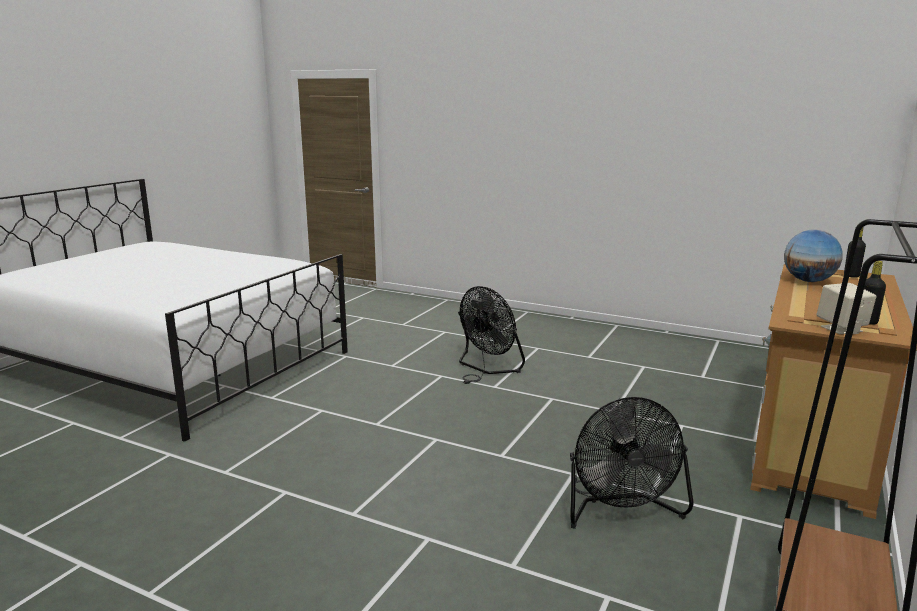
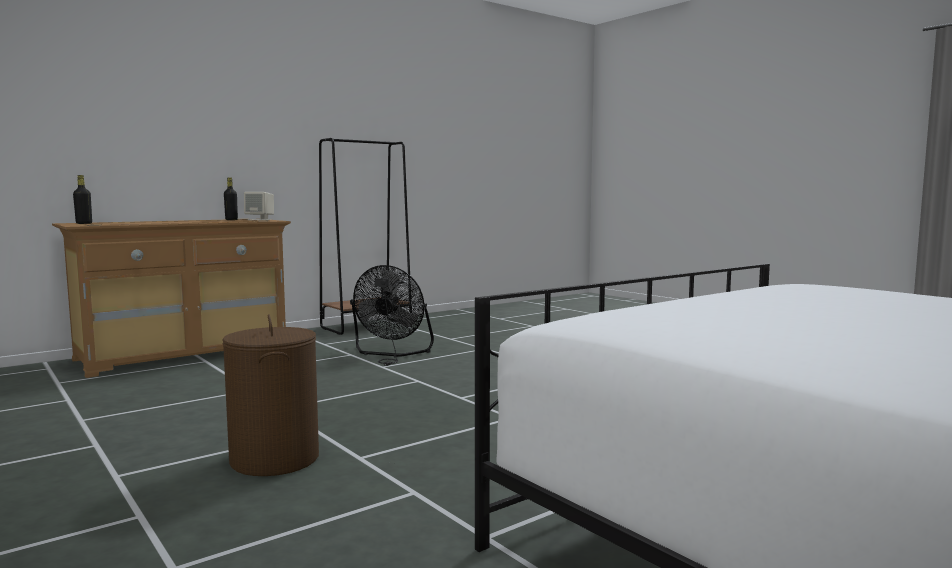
camera: 155 degrees left, 10 degrees down
(483, 367) = (275, 459): black fan -> brown laundry basket
(808, 281) = (133, 223): globe -> none

